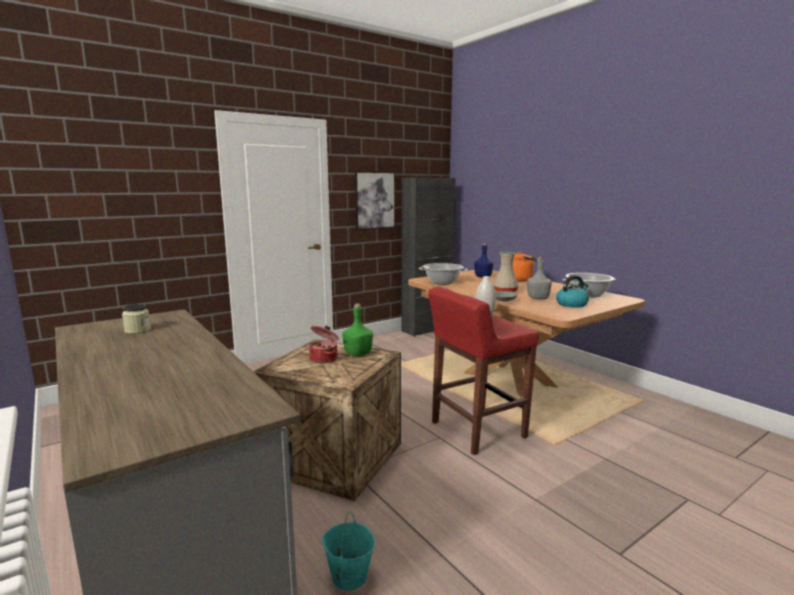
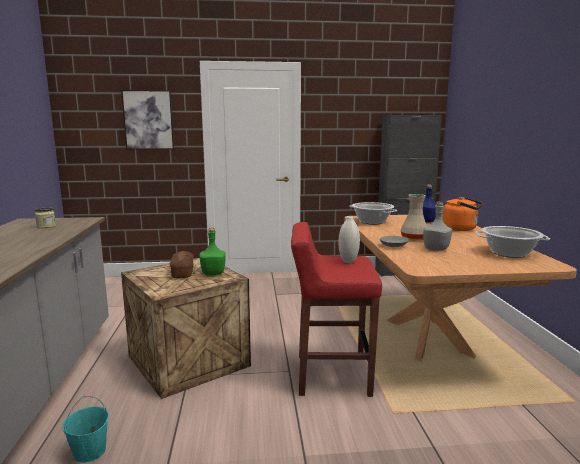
camera: 30 degrees right, 0 degrees up
(324, 359) = (182, 272): cooking pot -> bread
(375, 200) = (350, 138): picture -> picture (148, 120)
(572, 304) = (462, 260): kettle -> none

